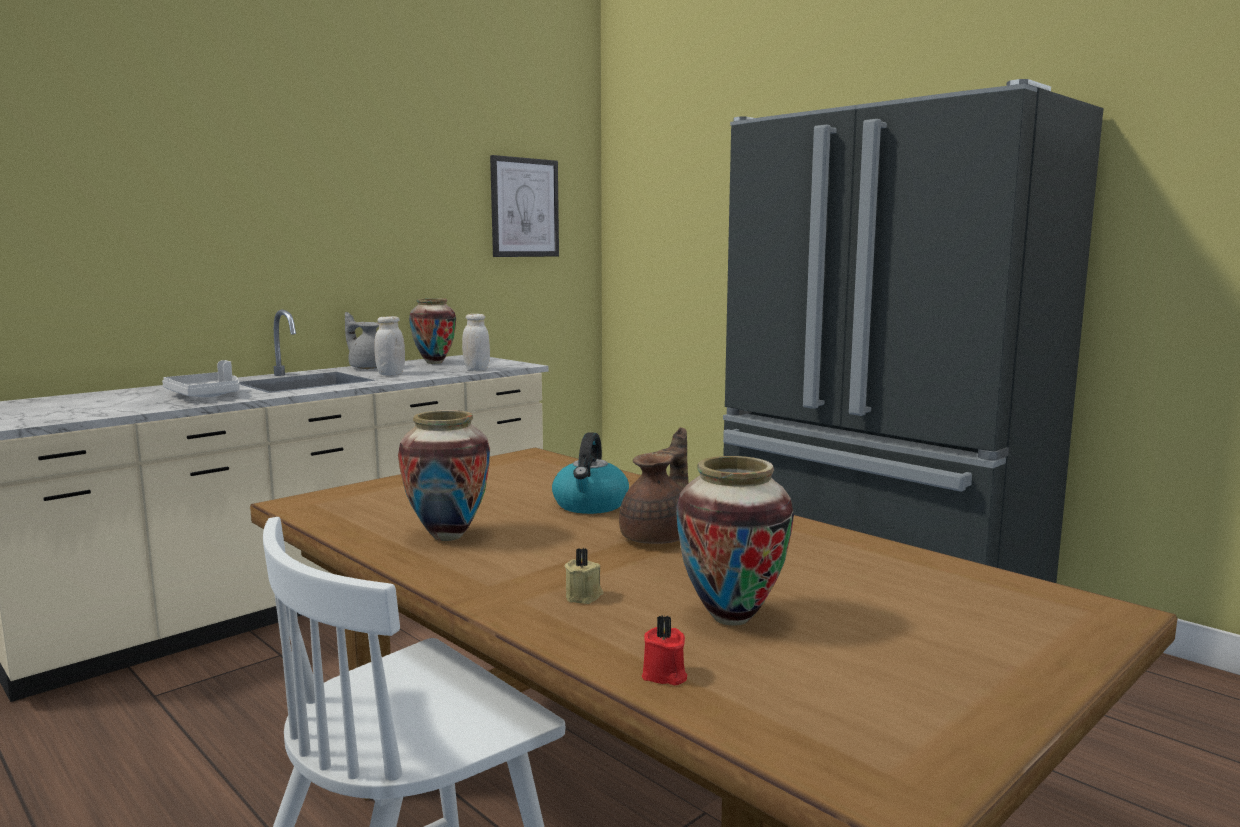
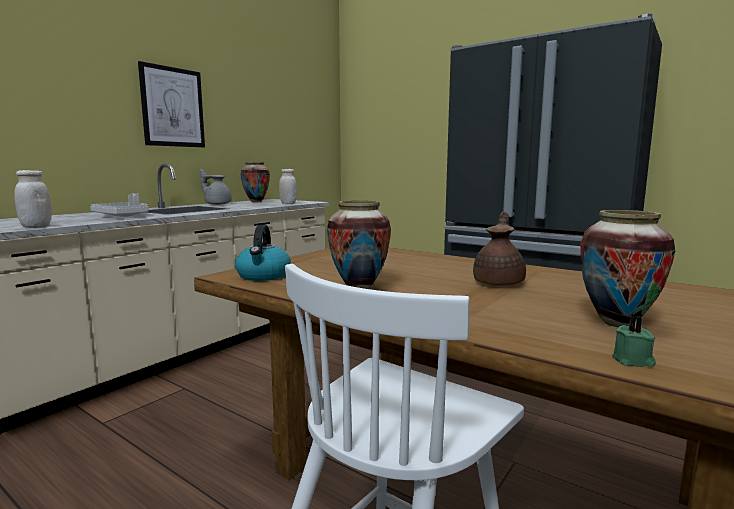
camera: 10 degrees left, 0 degrees up
(390, 374) = (236, 206): white jar -> white jar (36, 226)
(524, 207) = (300, 111): picture -> picture (172, 107)
(584, 596) = (501, 317): beige candle -> none
(590, 505) = (430, 269): kettle -> kettle (263, 276)
(664, 675) = (633, 361): red candle -> green candle

